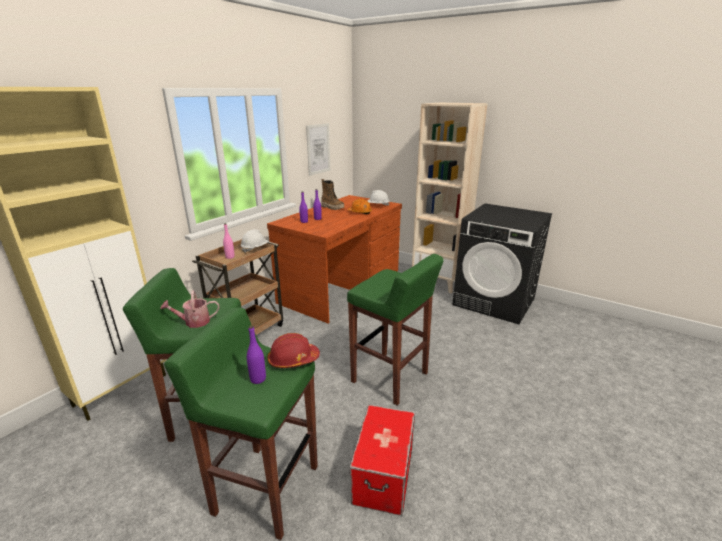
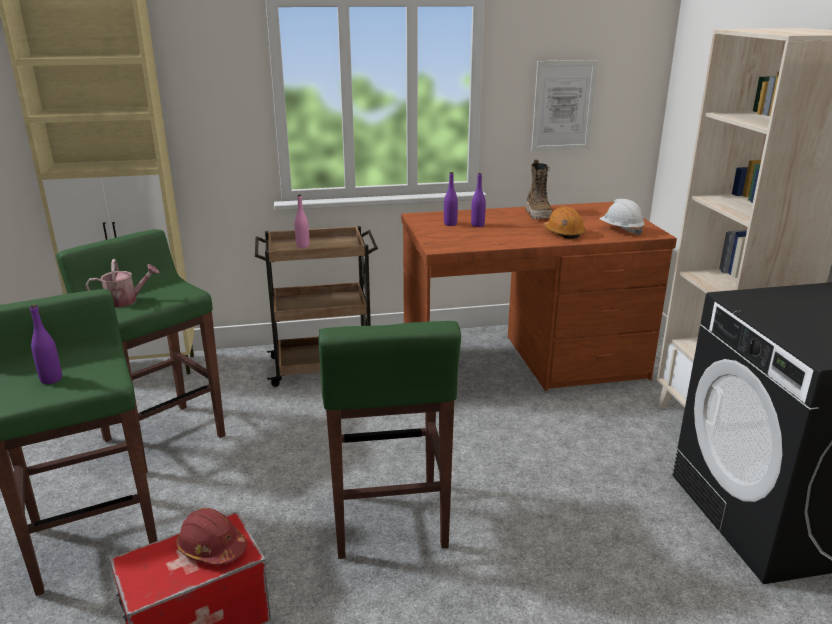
camera: 45 degrees right, 0 degrees up
(194, 322) = (126, 301): watering can -> watering can turned 135 degrees clockwise
(255, 249) = (347, 245): white hard hat -> none
(293, 360) = (108, 379): red hard hat -> red hard hat (212, 548)

